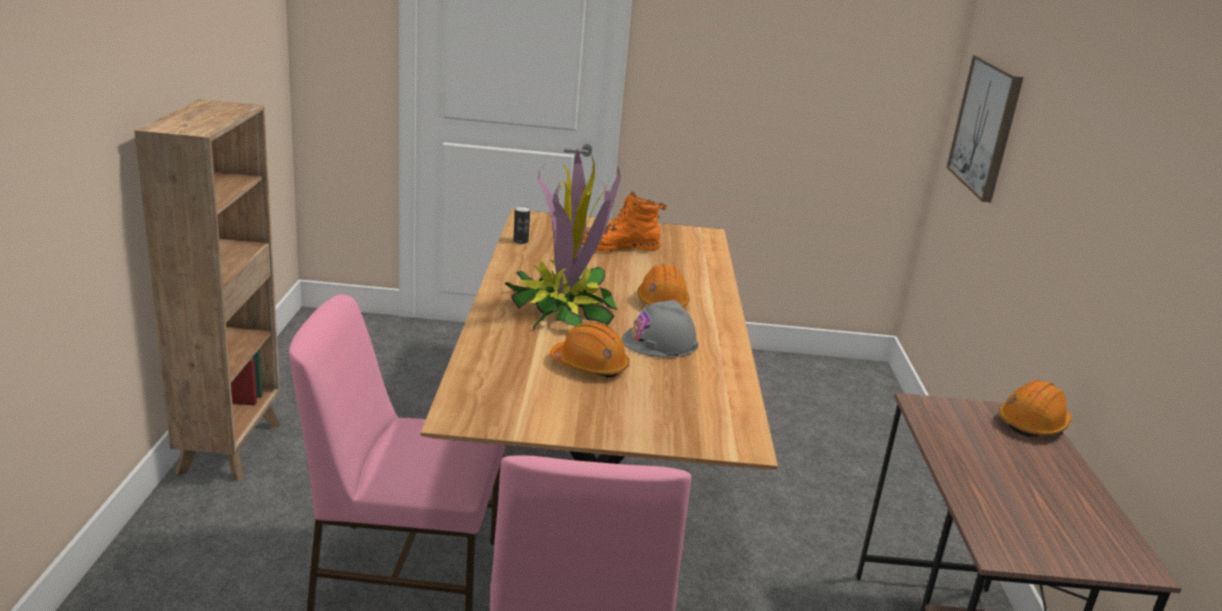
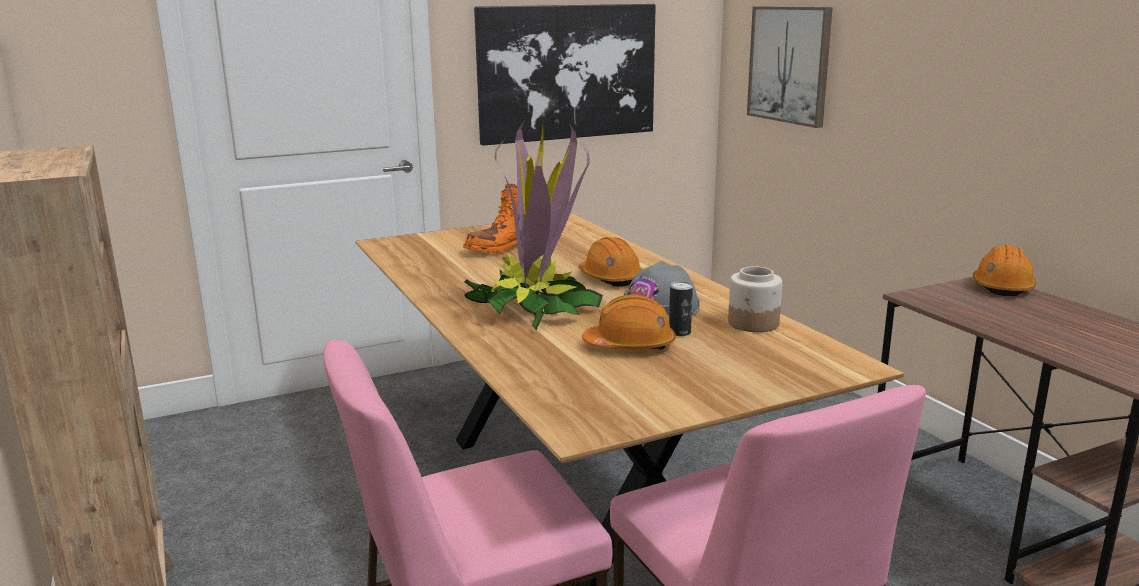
camera: 25 degrees left, 5 degrees down
(520, 241) = (405, 264): can -> can (679, 332)
(718, 380) = (753, 323): none -> jar
(765, 89) = (567, 72): none -> picture

